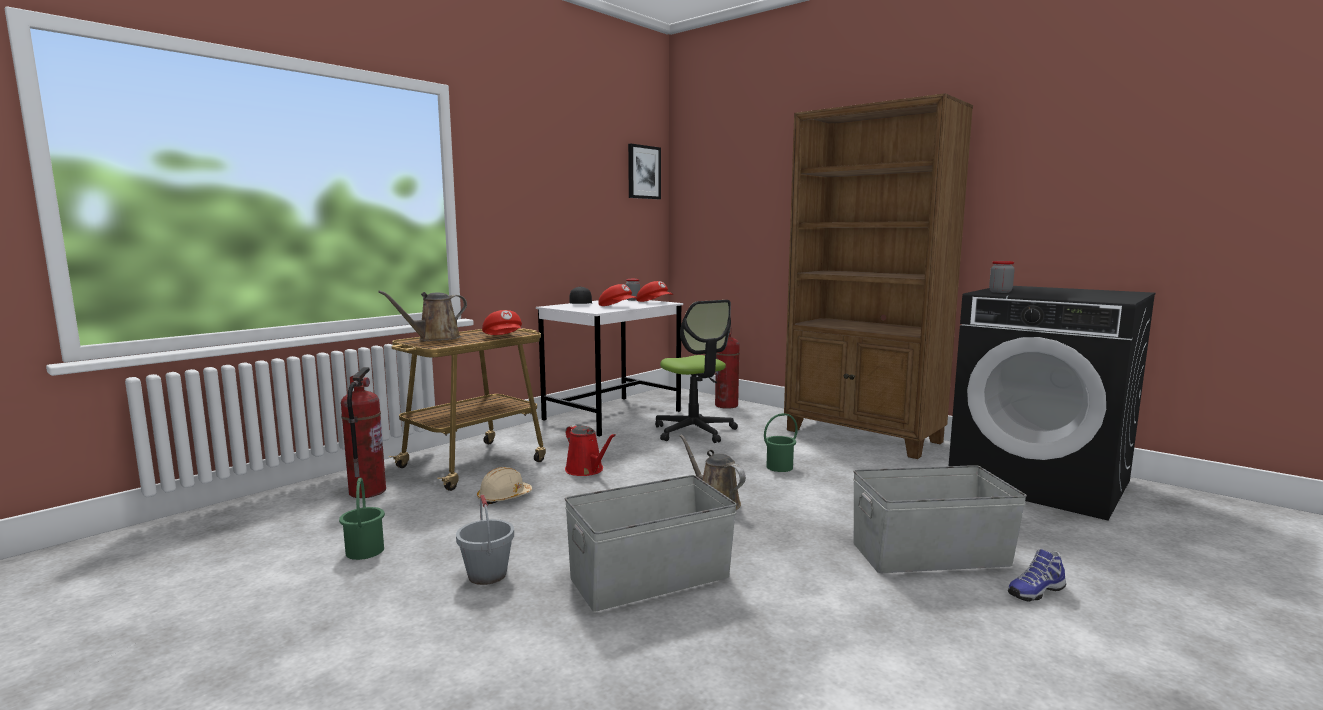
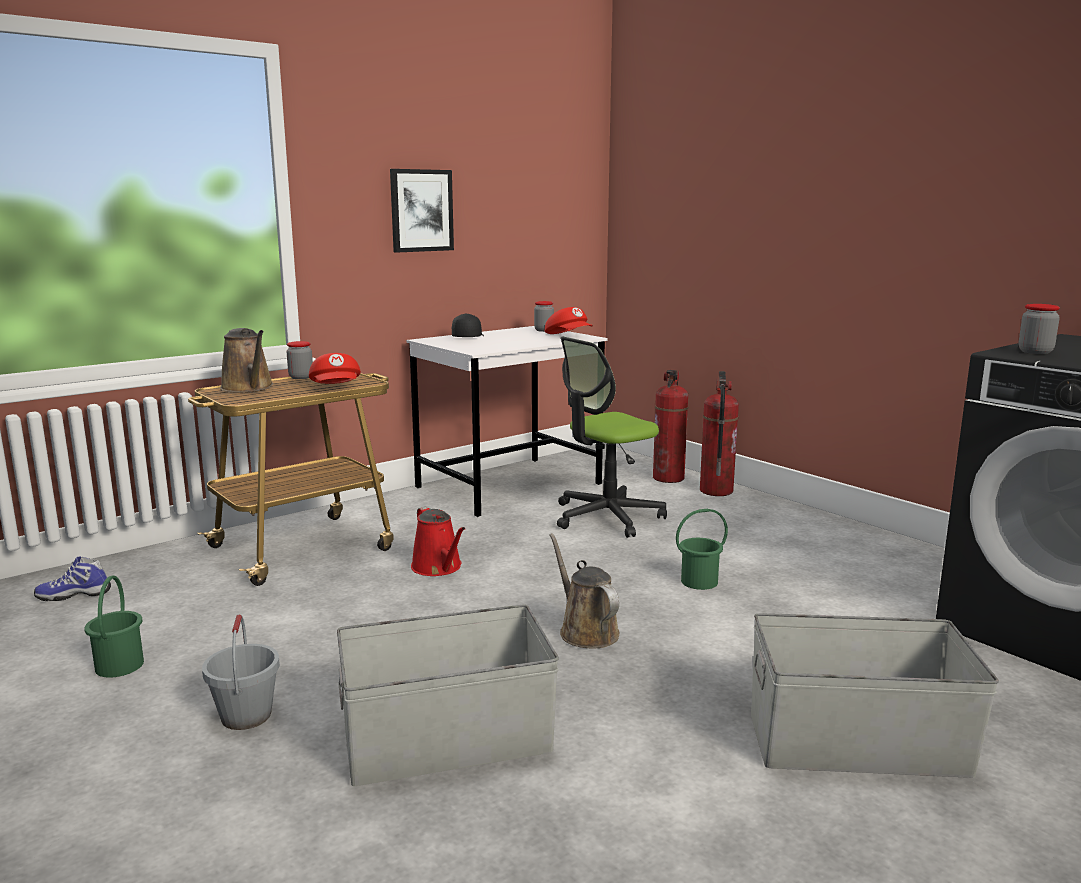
camera: 10 degrees right, 5 degrees up
(367, 492) = (160, 579): fire extinguisher -> fire extinguisher (716, 491)
(435, 338) = (249, 388): brown watering can -> brown watering can turned 90 degrees counterclockwise
(469, 332) = (301, 377): none -> jar
(504, 497) = (318, 601): beige hard hat -> none
(618, 307) = (512, 343): red cap -> none
(643, 172) = (570, 151): picture -> picture (421, 210)
(694, 431) = (607, 517): office chair -> office chair turned 75 degrees clockwise
(863, 436) = (842, 540): brown bookcase -> none
(1034, 591) = (991, 825): shoe -> shoe (74, 595)

